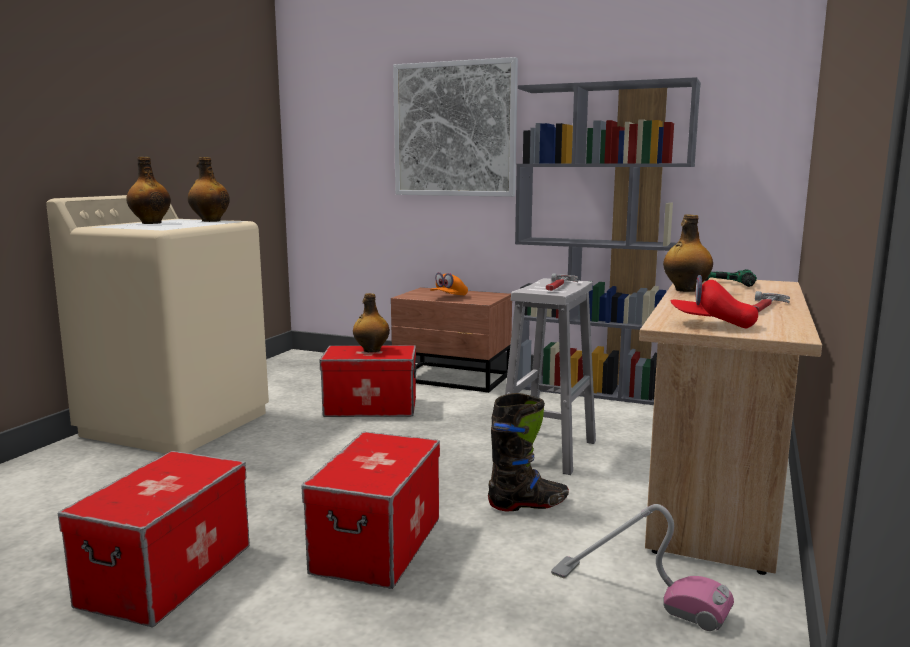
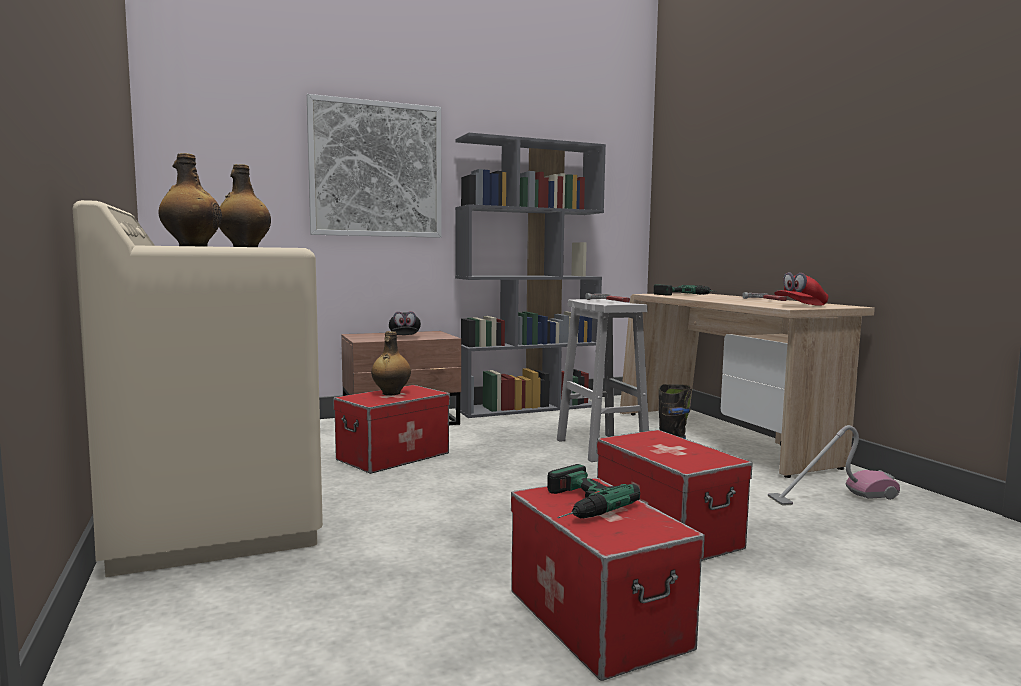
camera: 45 degrees left, 5 degrees down
(162, 473) = (573, 504): none -> power drill
(449, 297) = (405, 337): orange cap -> black cap
(685, 290) = (687, 297): bottle -> none

